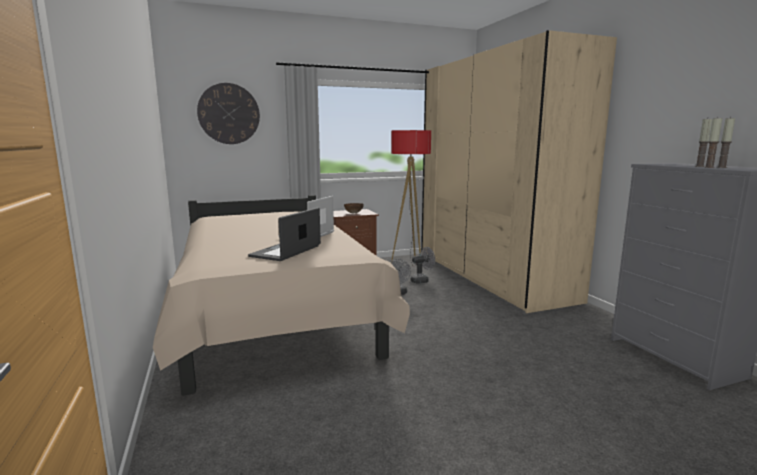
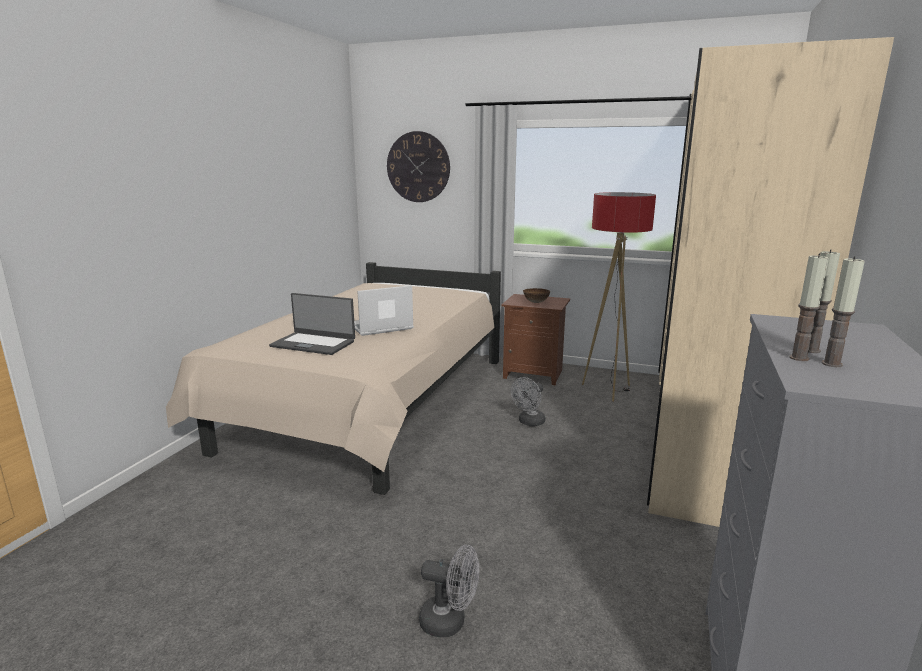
camera: 40 degrees right, 5 degrees up
(287, 251) = (313, 343): laptop -> laptop turned 135 degrees counterclockwise
(422, 280) = (589, 415): grey fan -> grey fan (450, 622)

